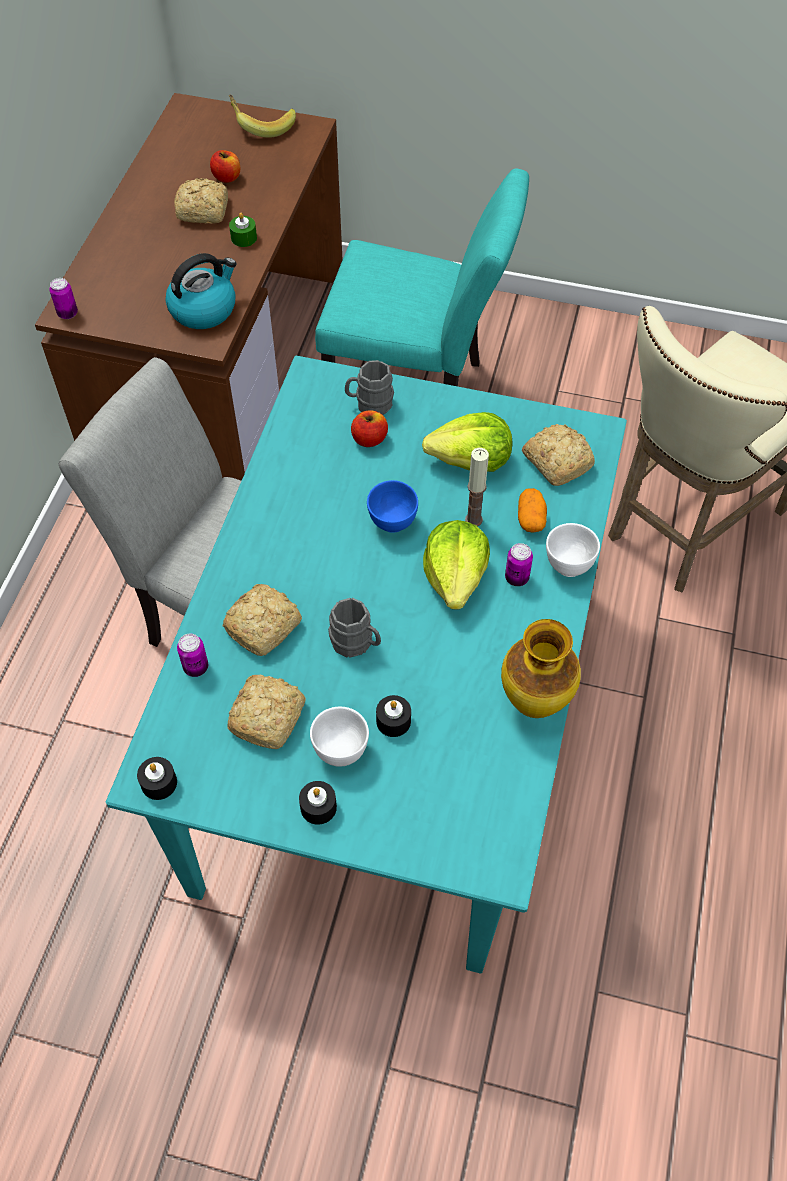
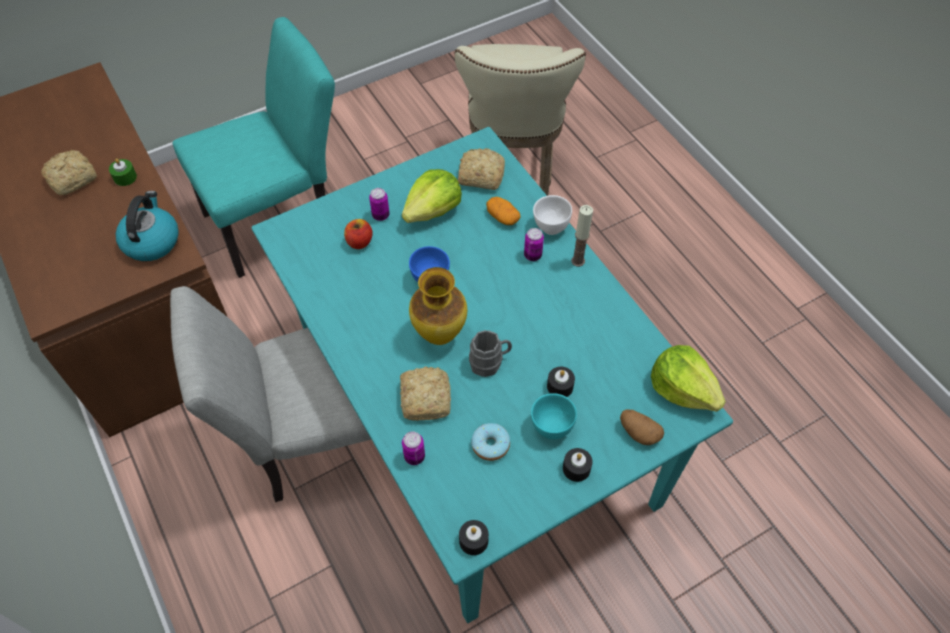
camera: 45 degrees left, 0 degrees up
(67, 313) = (49, 313): can -> can (380, 215)
(227, 177) = (64, 146): apple -> none
(262, 126) = (49, 97): banana -> none
(269, 716) = (490, 445): bread -> donut
(340, 750) = (551, 427): white bowl -> turquoise bowl
(369, 404) = (335, 221): grey mug -> none
(415, 830) = (638, 432): none -> potato
(455, 577) = (500, 281): lettuce -> lettuce (682, 389)
(473, 519) = (473, 242): candle -> candle (578, 261)
(535, 704) = (619, 314): vase -> vase (440, 335)

